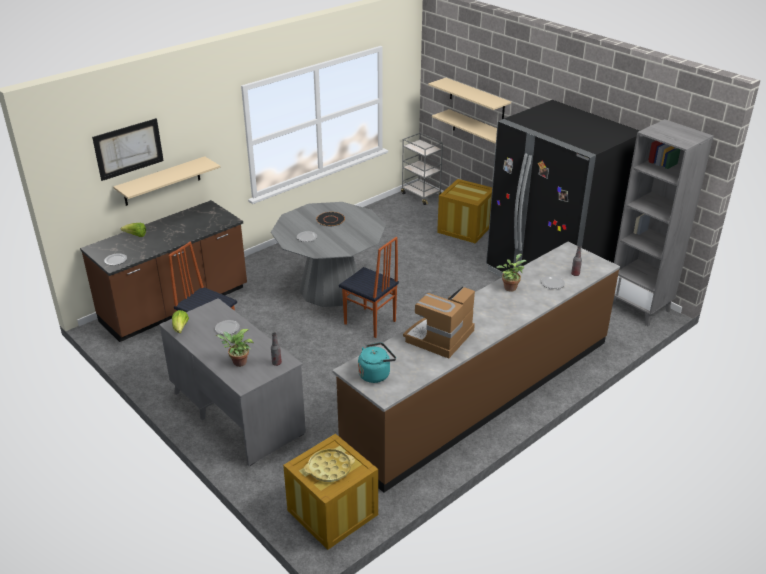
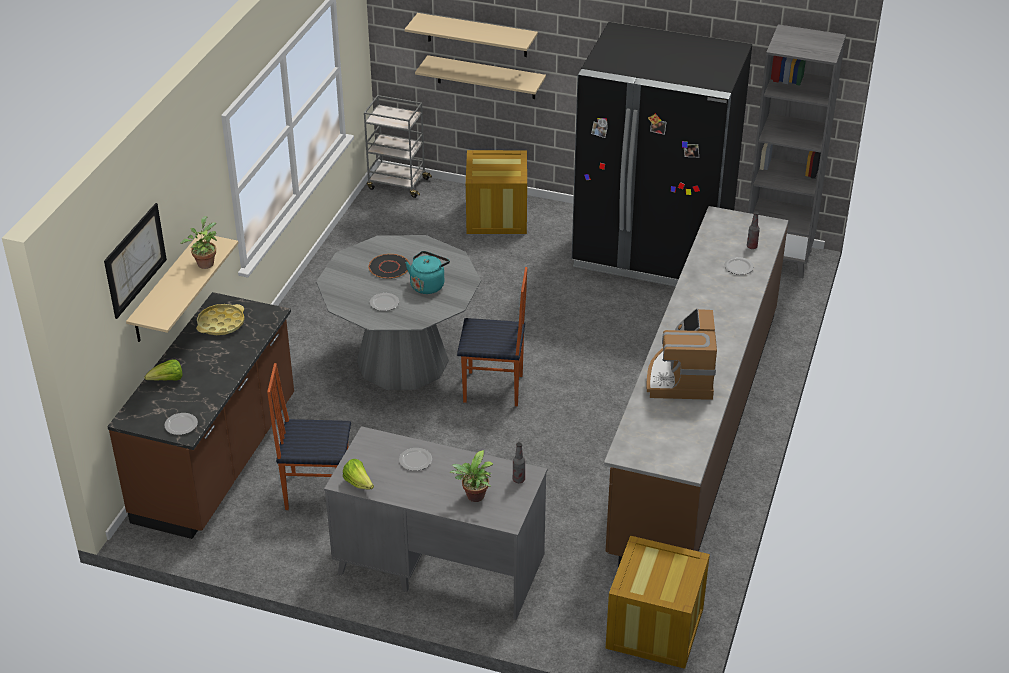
camera: 30 degrees left, 5 degrees up
(329, 468) = (660, 575): yellow tray -> yellow tray (221, 323)
(376, 374) = (655, 448): turquoise kettle -> turquoise kettle (428, 285)
(510, 287) = (699, 288): potted plant -> potted plant (205, 263)

